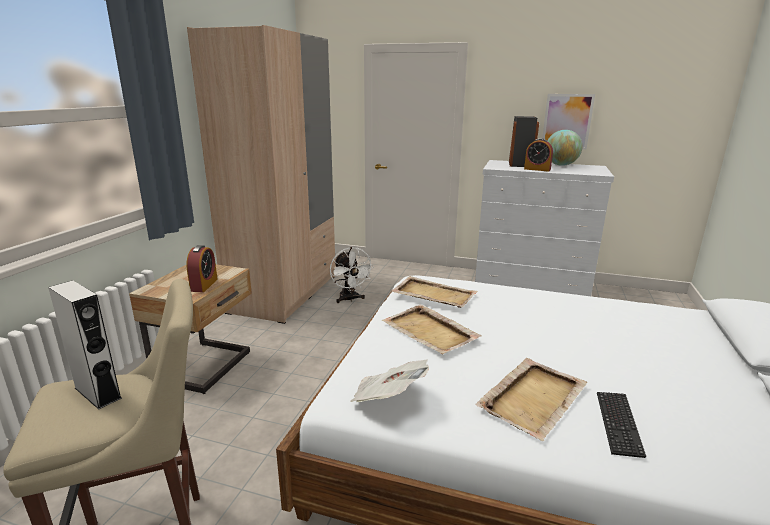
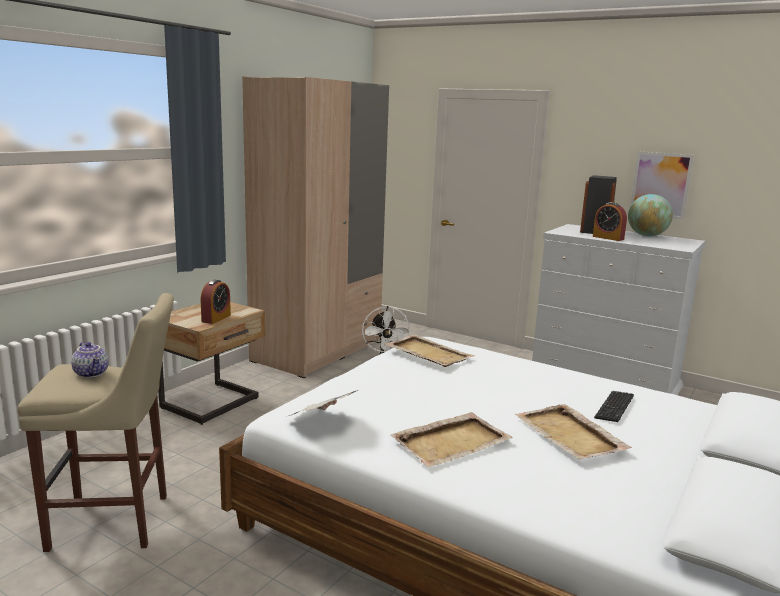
camera: 15 degrees right, 5 degrees down
(98, 393) = (92, 373): grey speaker -> teapot
(430, 332) = (399, 382): beige tray -> beige tray (570, 435)
(618, 424) = (515, 471): keyboard -> keyboard (614, 407)

